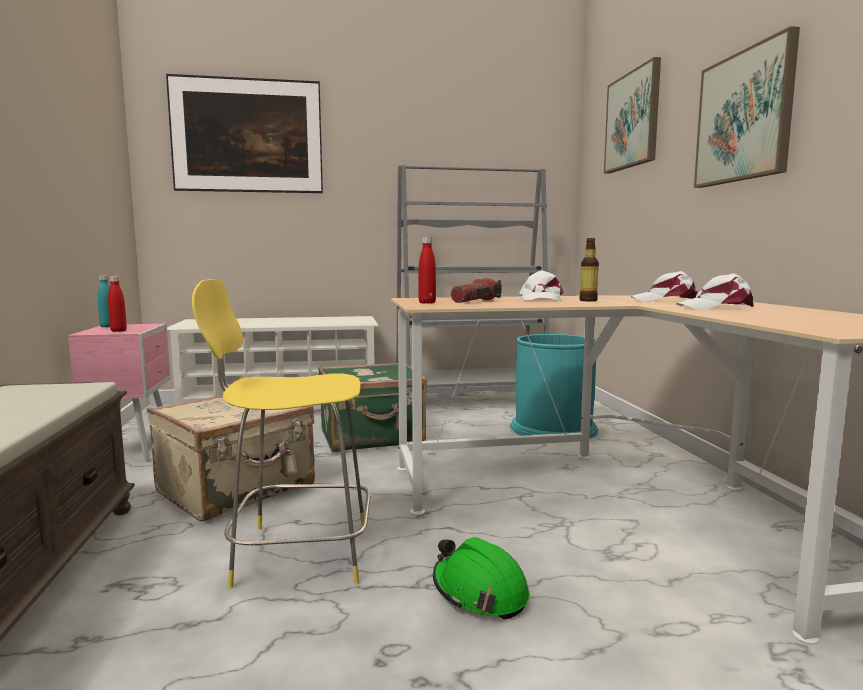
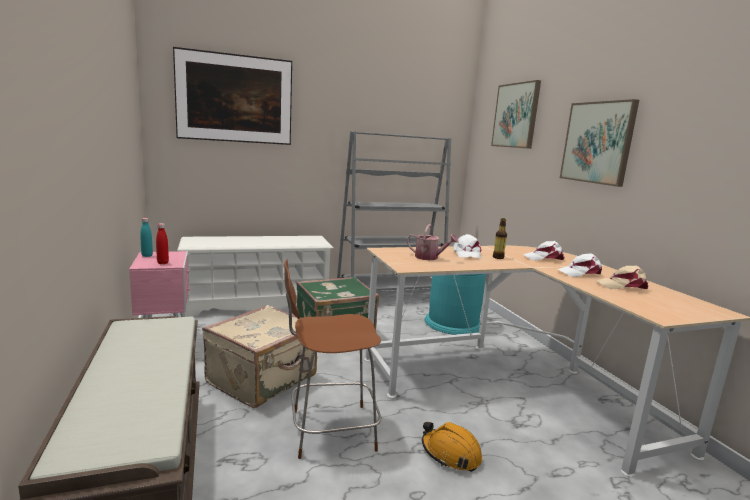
camera: 10 degrees left, 5 degrees up
(297, 553) = (329, 430): yellow stool -> brown stool
(427, 303) = (401, 260): red bottle -> none
(475, 301) = (429, 258): flashlight -> watering can
(479, 592) = (450, 454): green hard hat -> orange hard hat
(785, 314) = (622, 286): none -> beige cap

